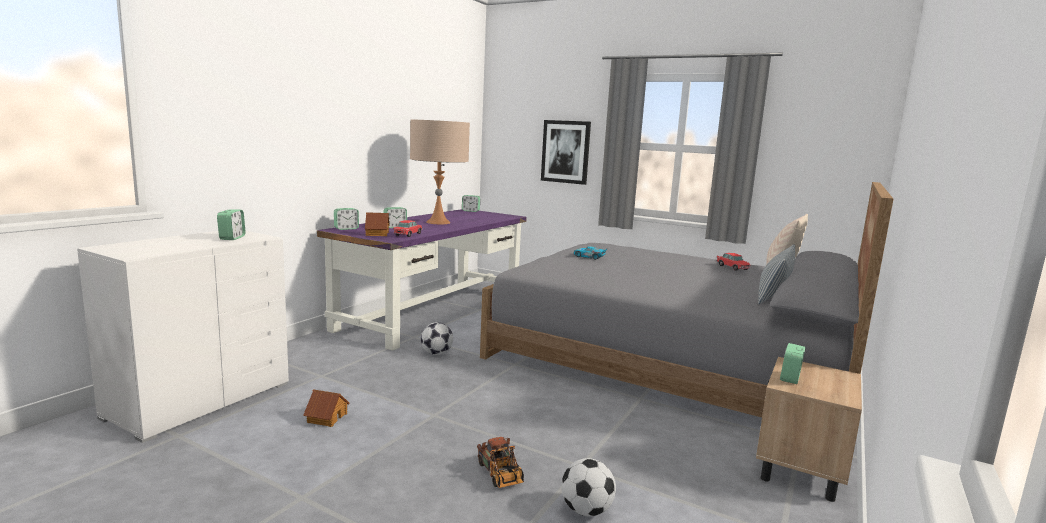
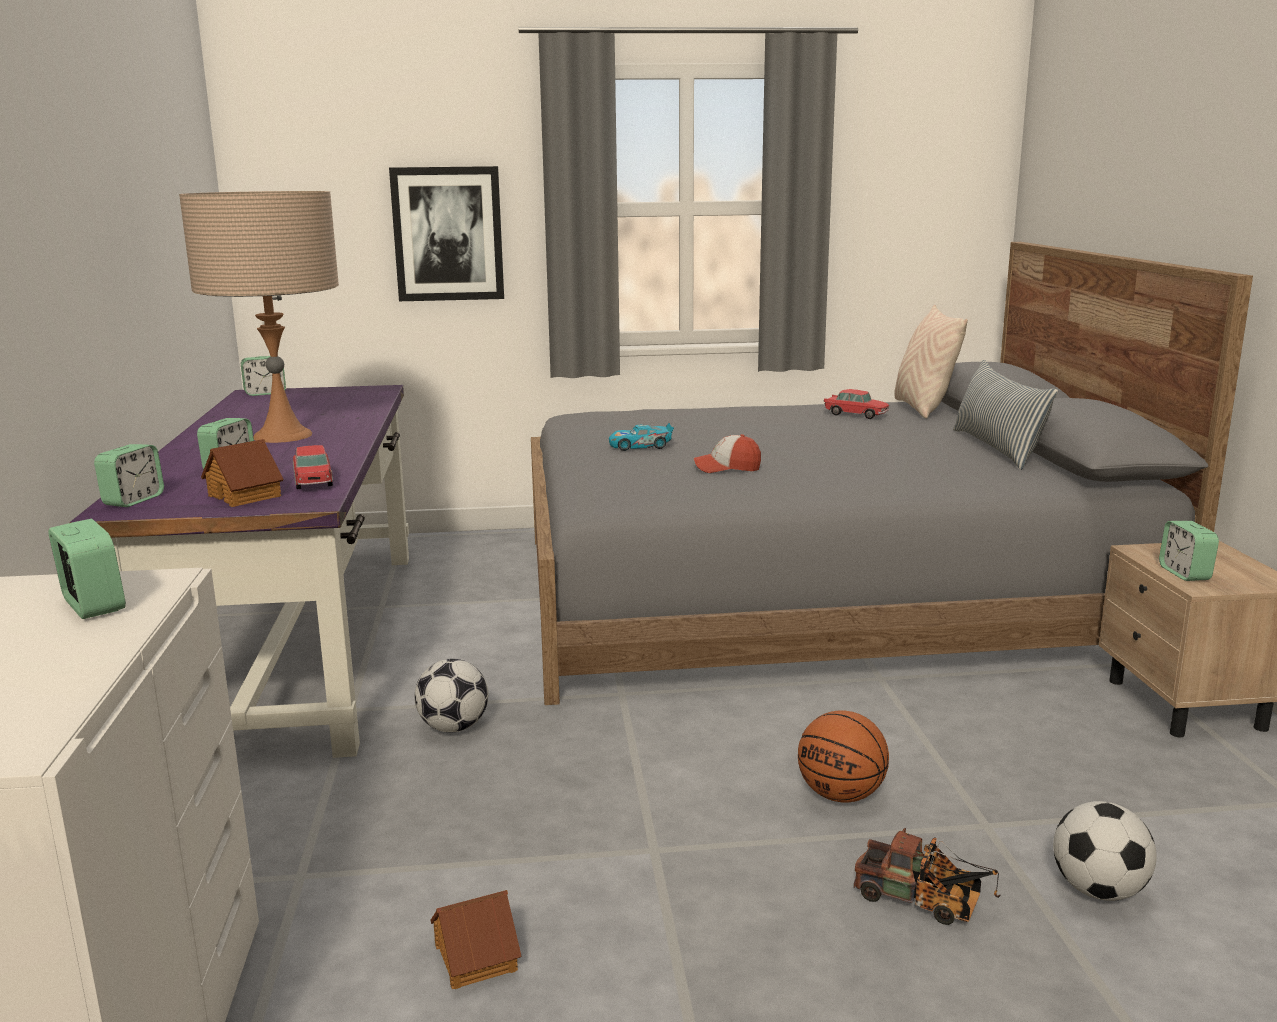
camera: 35 degrees left, 5 degrees up
(537, 429) = (841, 795): none -> basketball
(605, 271) = (727, 468): none -> cap

